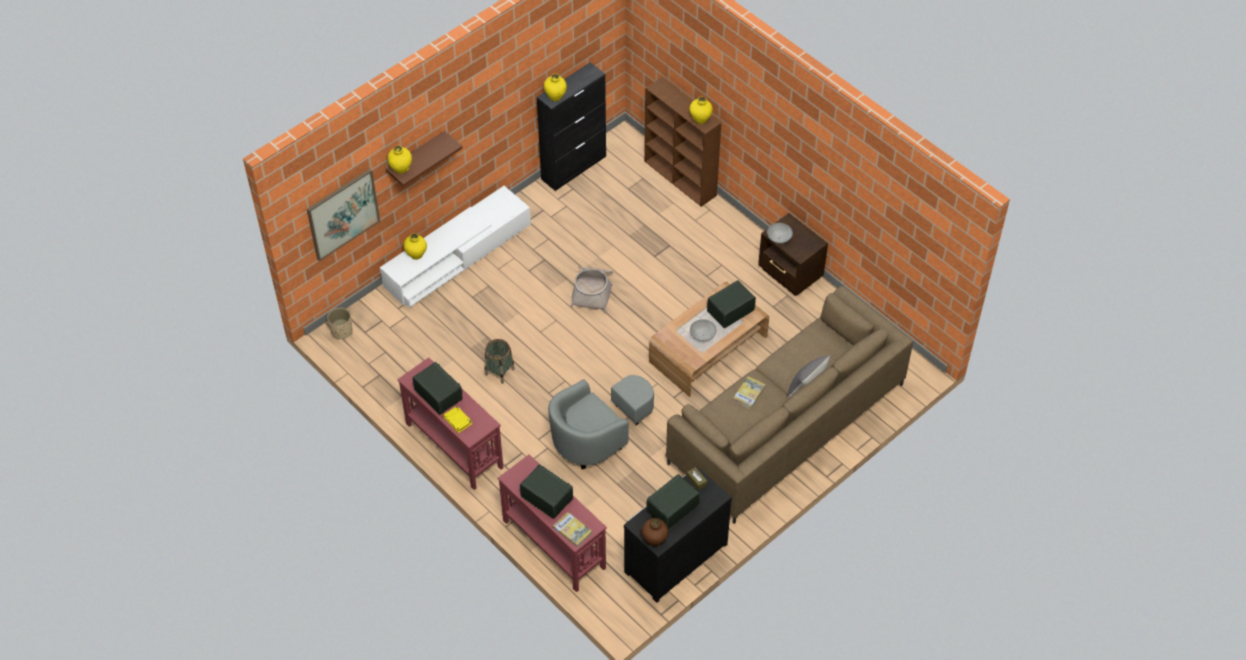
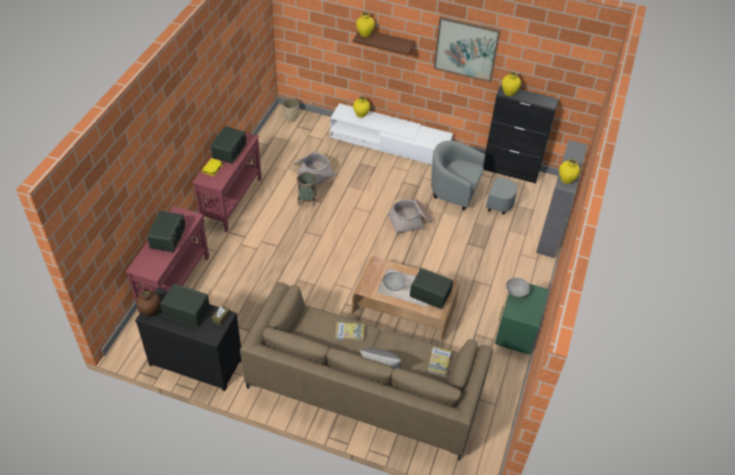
camera: 60 degrees right, 5 degrees down
(343, 214) = (320, 34): picture -> picture (466, 49)
(457, 348) = (313, 172): none -> basket
(572, 530) = (144, 263): book -> book (439, 362)
(597, 435) = (283, 272): grey armchair -> grey armchair (465, 195)
(681, 178) = (552, 231): brown bookcase -> grey bookcase
(790, 274) = (515, 333): brown nightstand -> green nightstand

